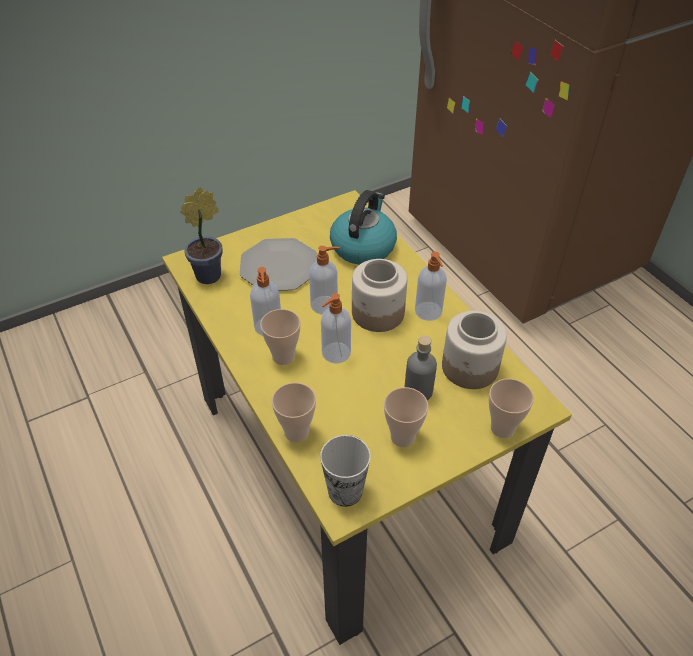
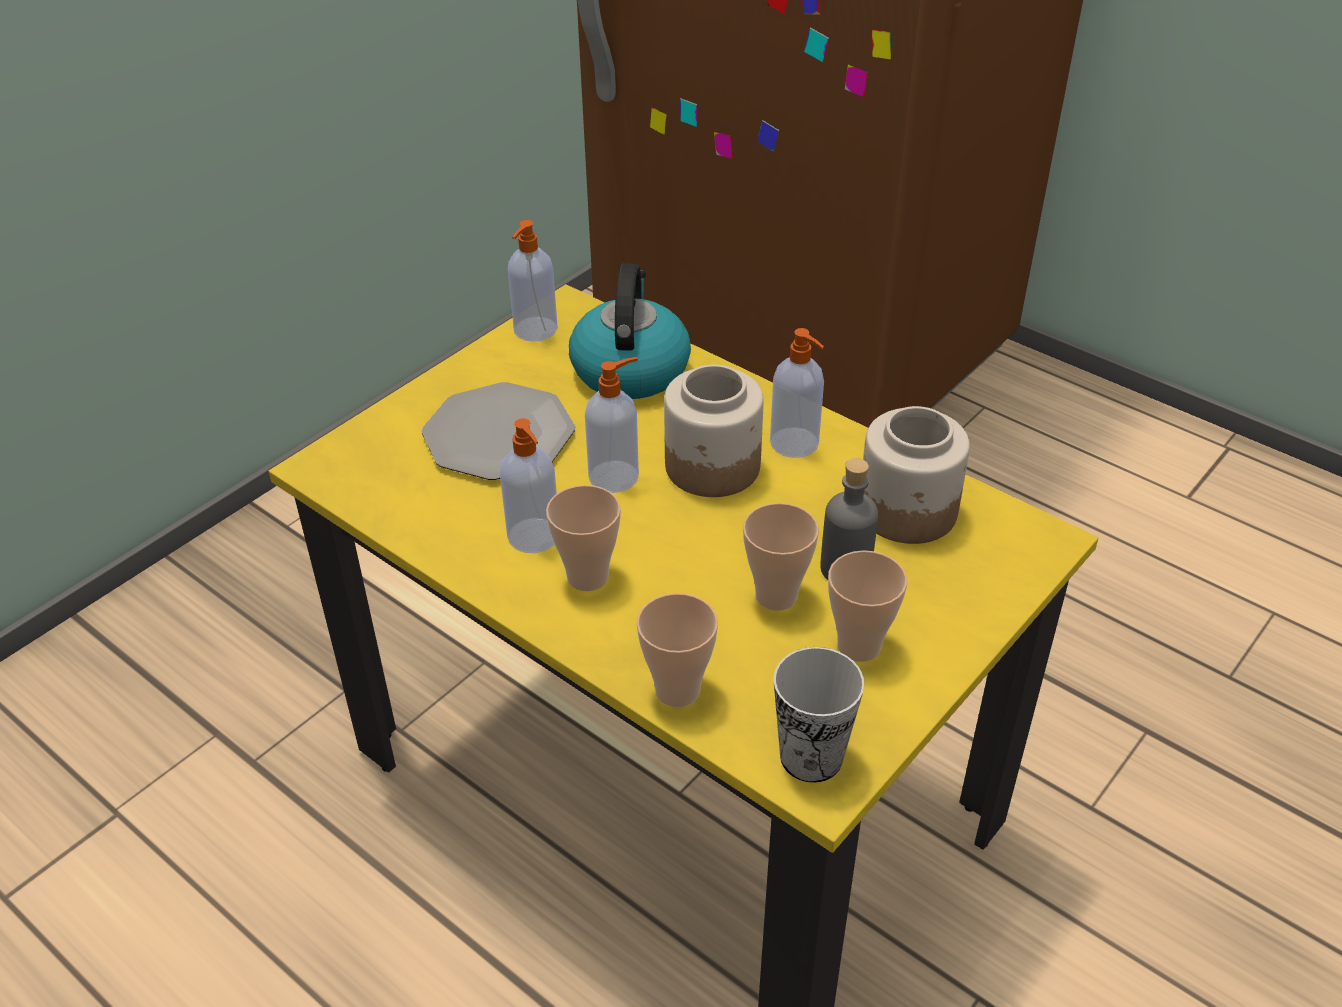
camera: 20 degrees left, 5 degrees down
(211, 274) = (381, 477): potted plant -> none
(335, 353) = (675, 548): soap dispenser -> soap dispenser (534, 330)
(502, 428) = (1007, 587): cup -> cup (776, 596)

